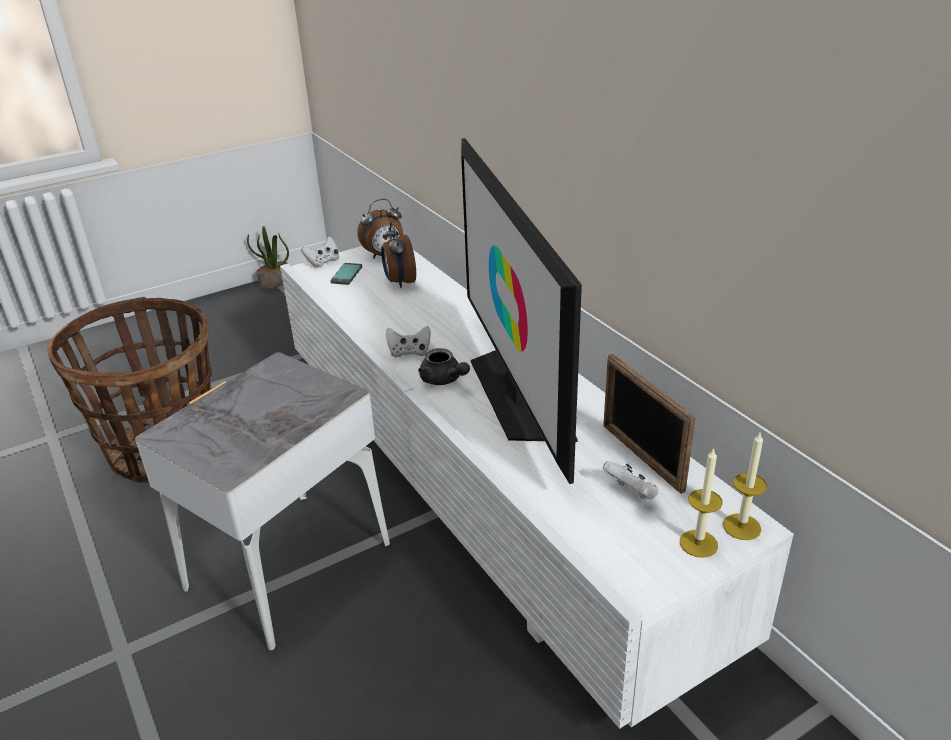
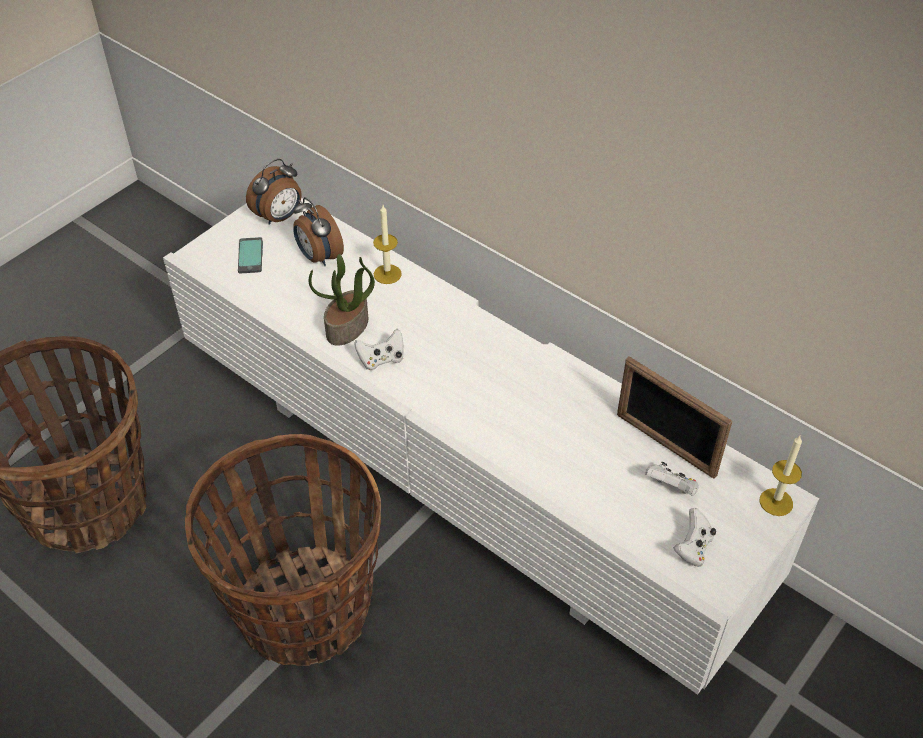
camera: 20 degrees left, 15 degrees up
(275, 282) = (86, 228): potted plant -> potted plant (347, 328)
(285, 566) = (303, 609): side table -> basket
(323, 262) = (211, 241): white game controller -> white game controller (693, 548)
(443, 380) = (436, 390): grey teapot -> none
(517, 393) = (518, 392): television -> none
(698, 543) = (746, 529): candle -> candle (387, 274)

